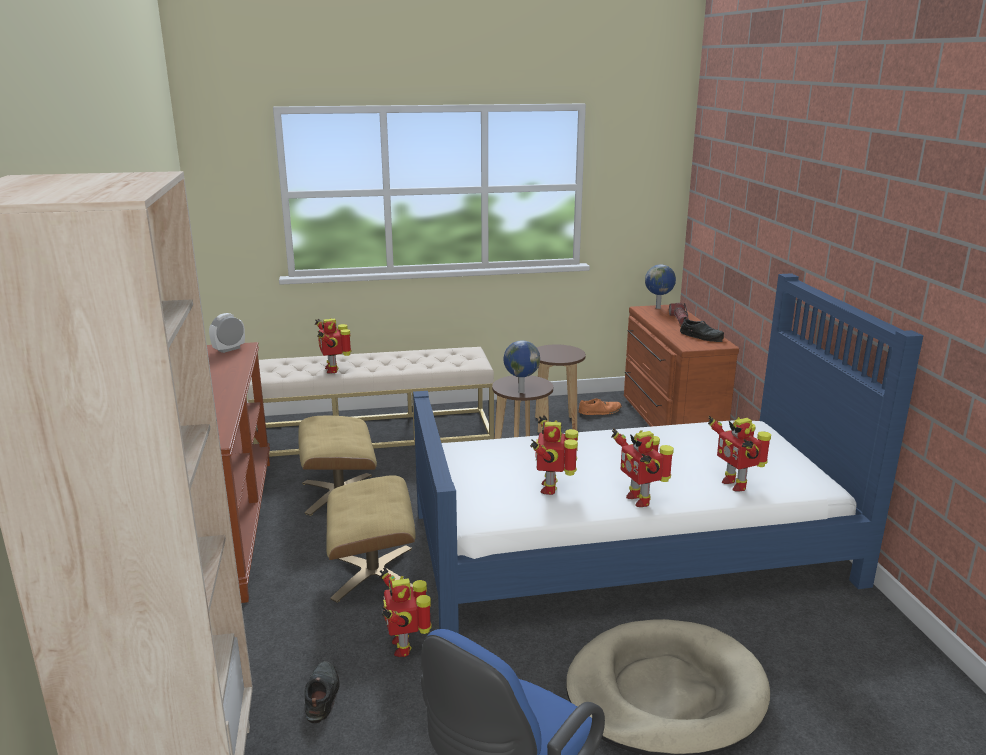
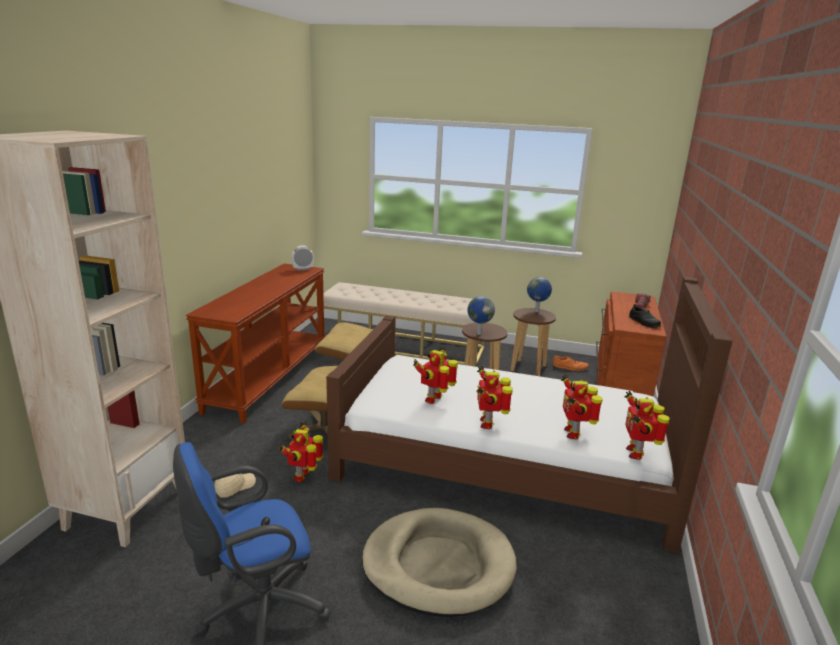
camera: 25 degrees right, 0 degrees up
(321, 695) = (235, 487): black shoe -> beige cap
(333, 369) = (376, 296): toy robot -> toy robot (636, 453)
(629, 546) = (505, 462): blue bed -> brown bed
(658, 308) = (633, 296): globe -> globe (537, 311)

